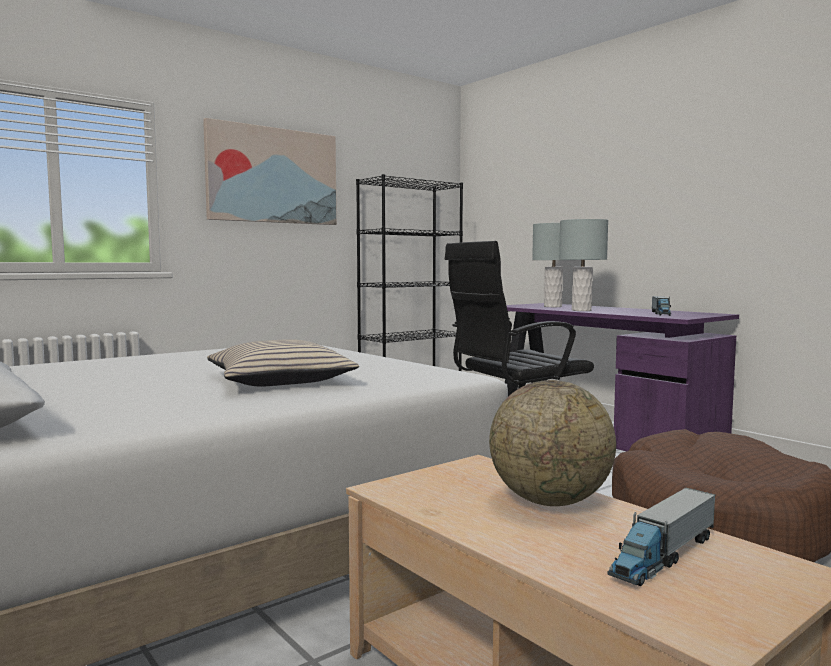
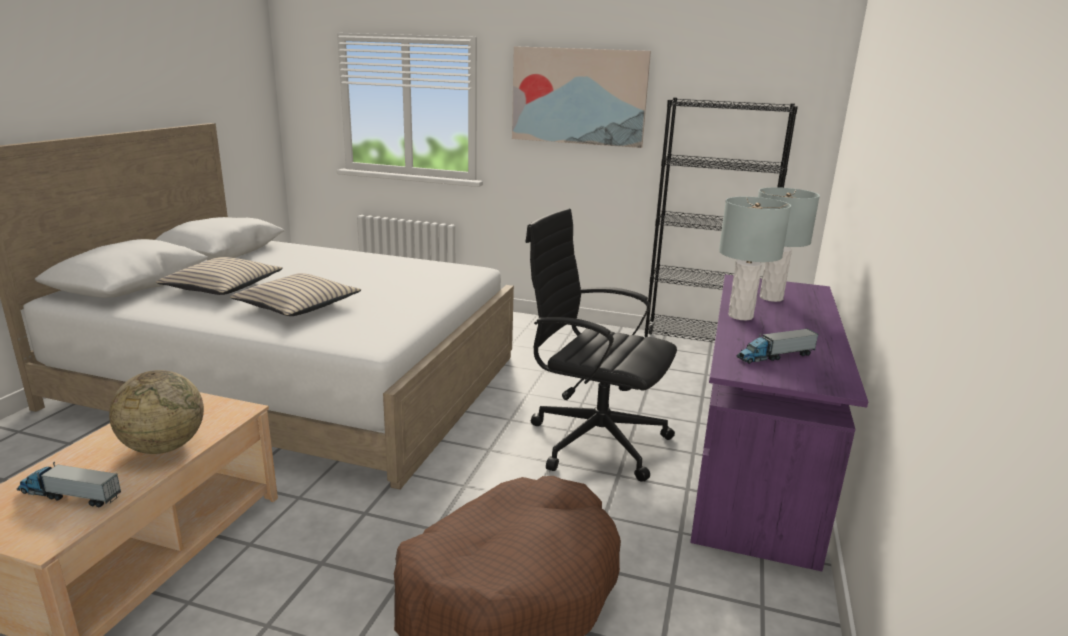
camera: 55 degrees right, 15 degrees up
(107, 395) = (222, 287): none -> beige pillow

